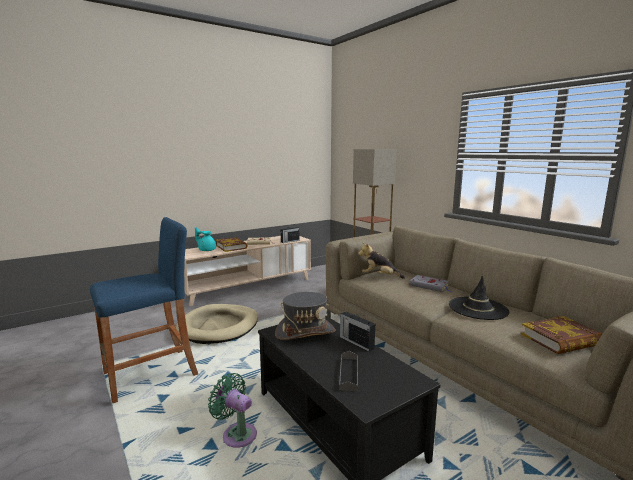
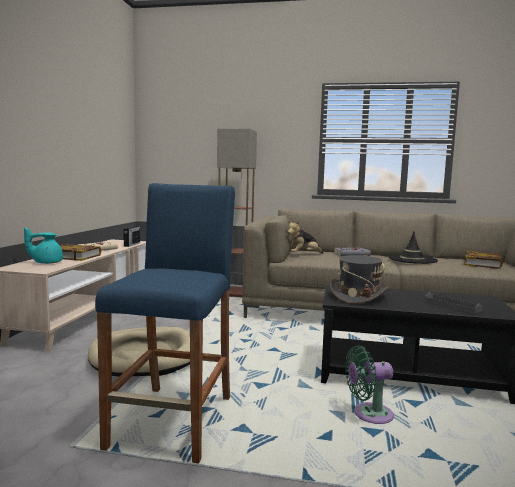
camera: 45 degrees left, 5 degrees down
(356, 342) = (403, 292): radio -> none

